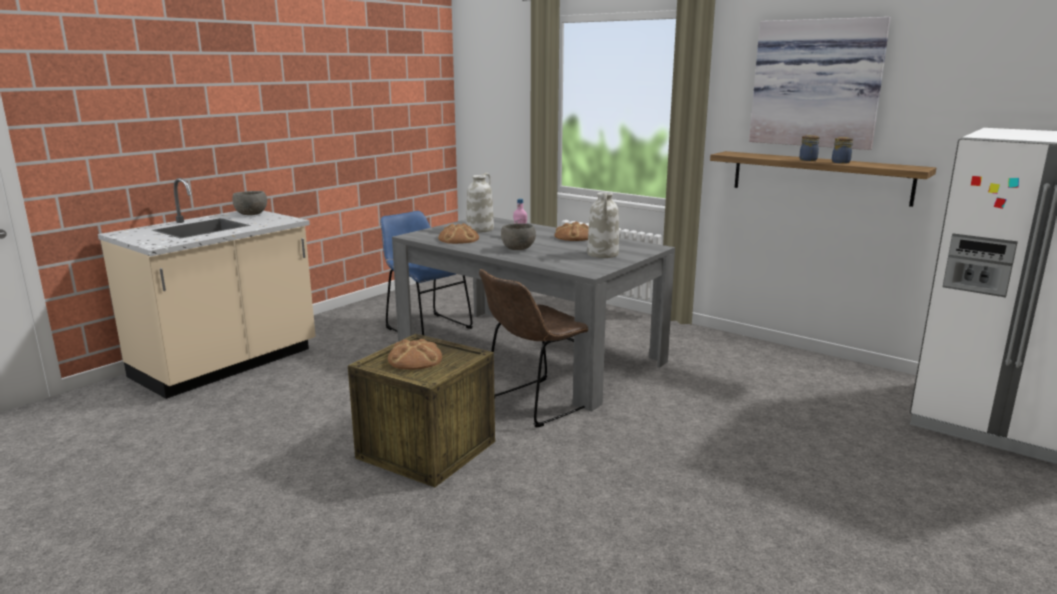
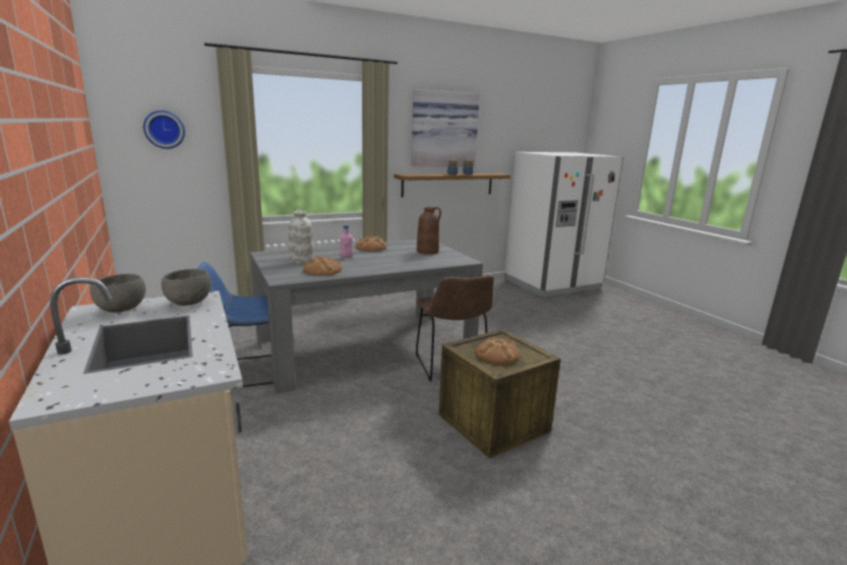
camera: 65 degrees left, 0 degrees up
(497, 87) = (164, 129): none -> wall clock
(518, 249) = (384, 263): grey bowl -> grey bowl (189, 303)
(603, 254) = (428, 251): white vase -> brown vase

